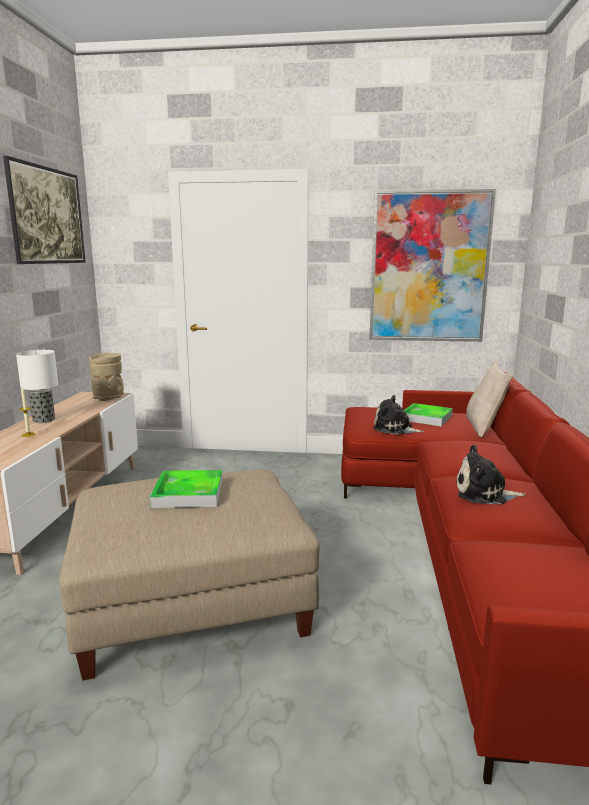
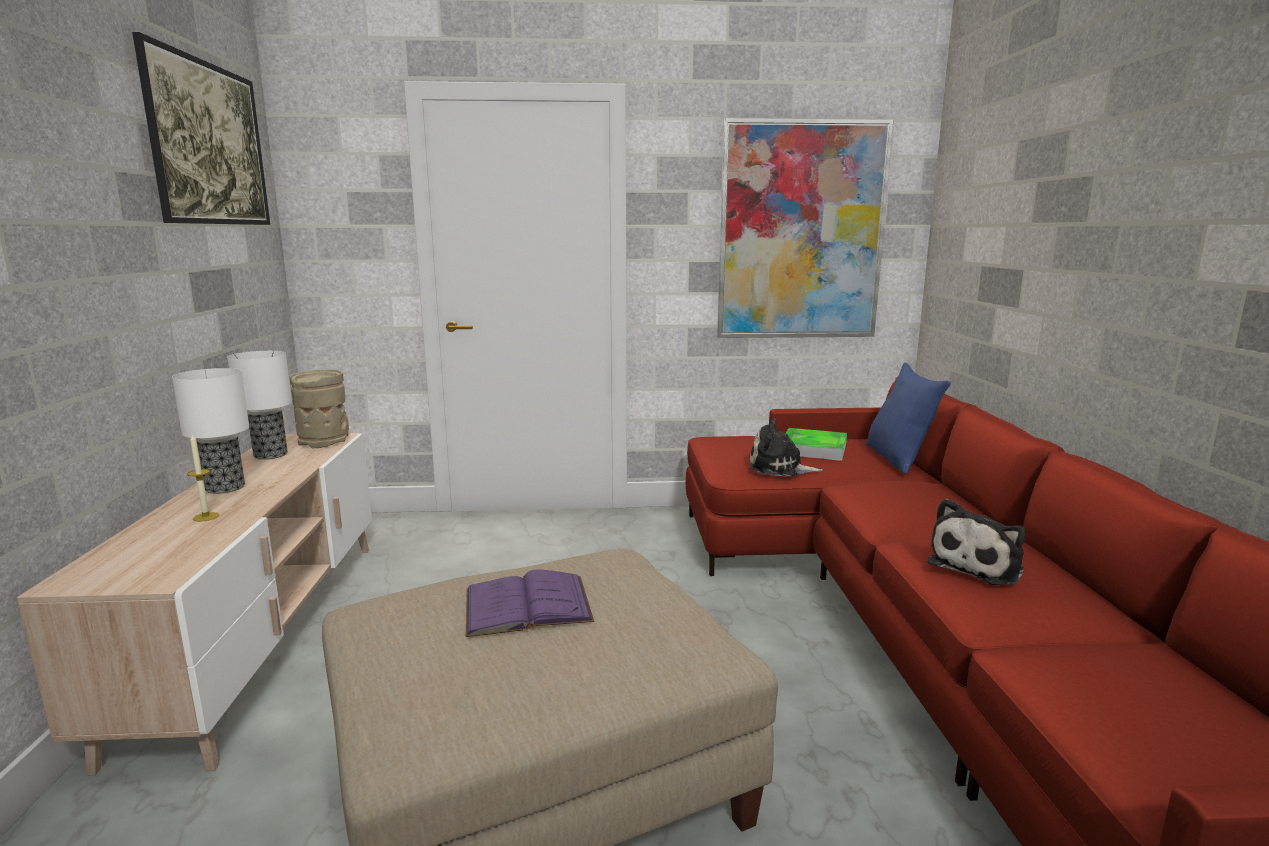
camera: 10 degrees left, 0 degrees up
(75, 403) = (270, 454): none -> table lamp
(188, 493) = (527, 605): tray -> purple book
(484, 427) = (899, 458): beige pillow -> blue pillow
(484, 493) = (978, 566): plush toy -> plush toy turned 45 degrees counterclockwise

